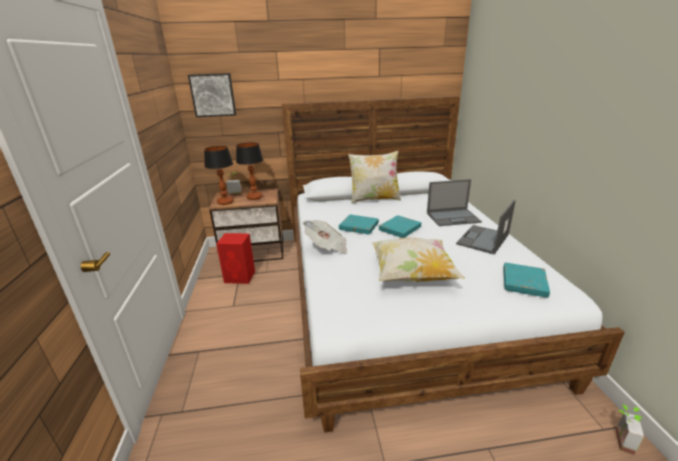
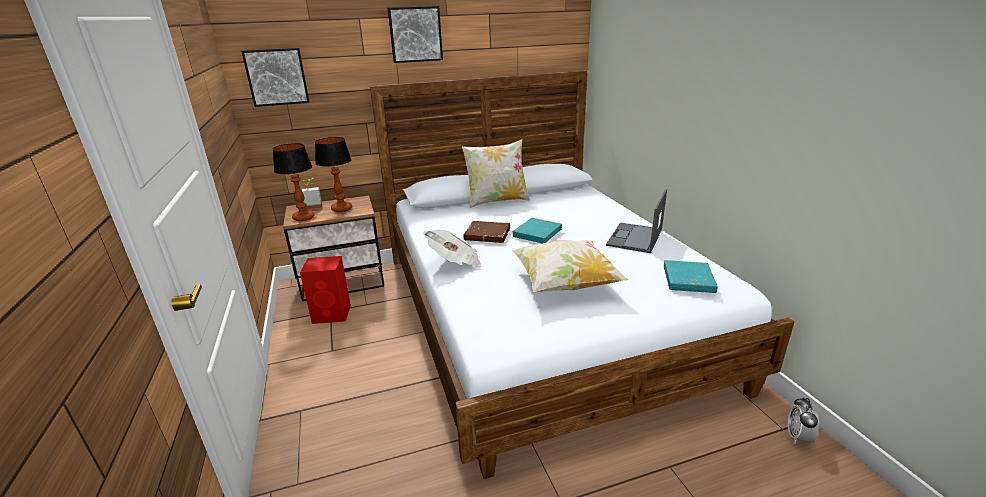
camera: 10 degrees left, 0 degrees up
(319, 64) = (415, 34): none -> picture
(359, 226) = (487, 235): turquoise book -> brown book
(453, 217) = (596, 216): laptop -> none
(618, 440) = (798, 437): potted plant -> alarm clock

